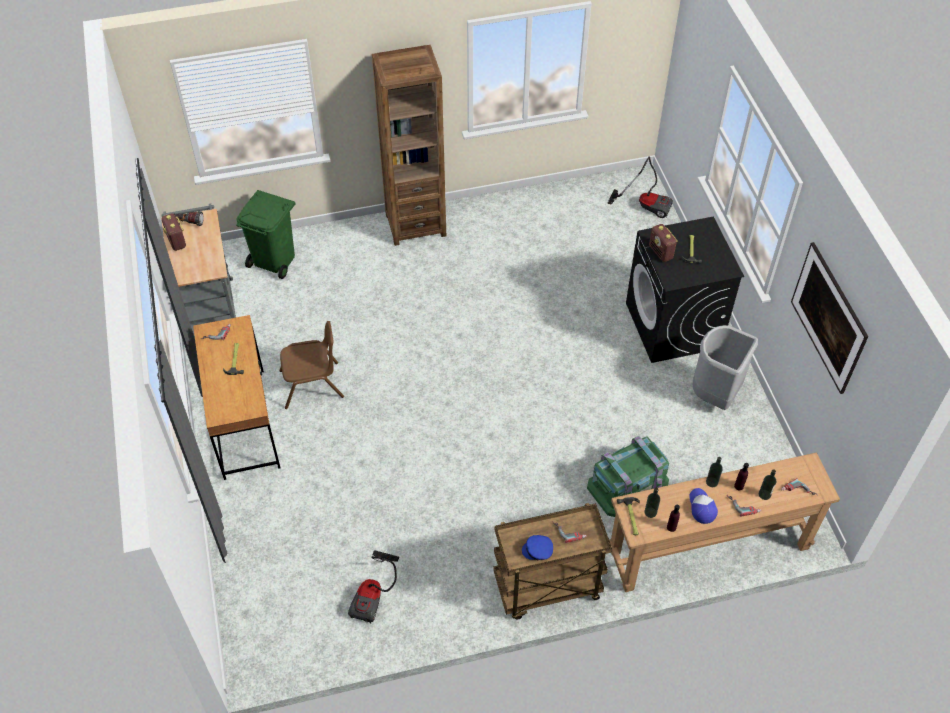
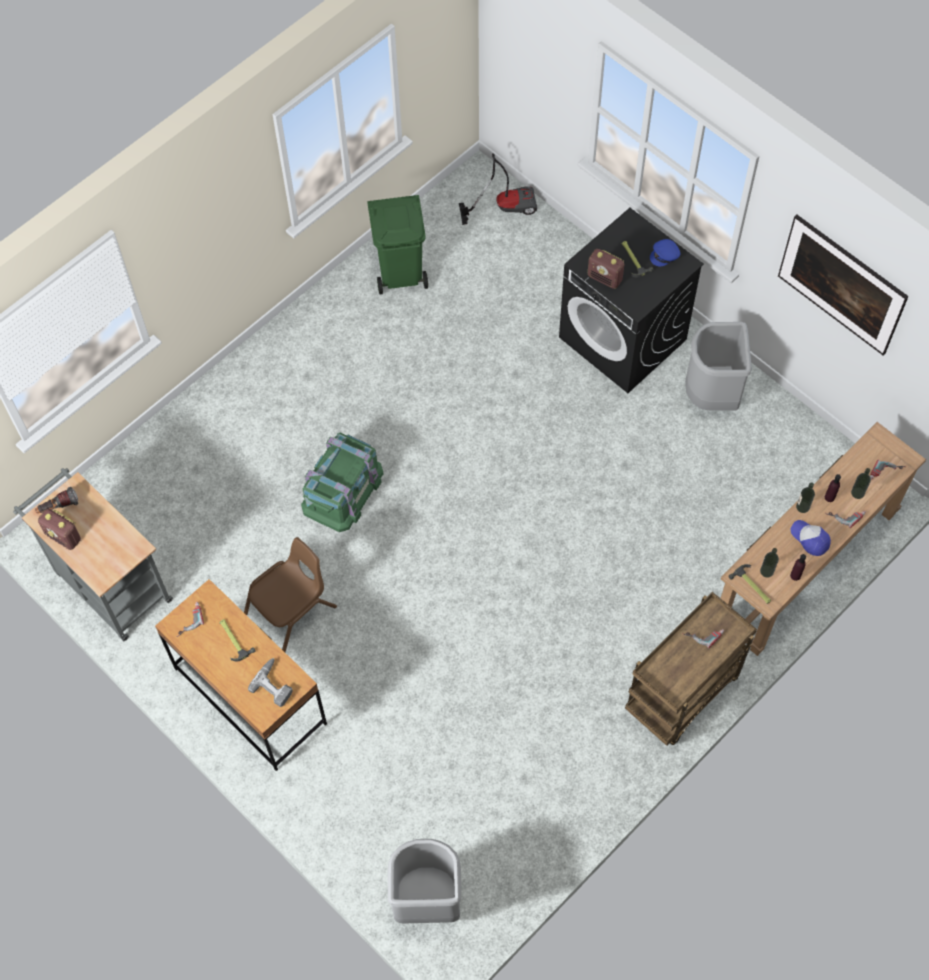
camera: 30 degrees left, 10 degrees up
(239, 401) = (275, 684): none -> power drill
(259, 624) = (427, 900): none -> grey trash can
(275, 261) = (140, 486): green trash can -> green trash can (401, 272)
(374, 595) = (521, 801): vacuum cleaner -> none
(415, 225) = (269, 358): brown bookcase -> none
(538, 550) = (688, 671): blue cap -> blue cap (665, 255)
(627, 484) = (688, 541): green storage box -> green storage box (342, 489)

